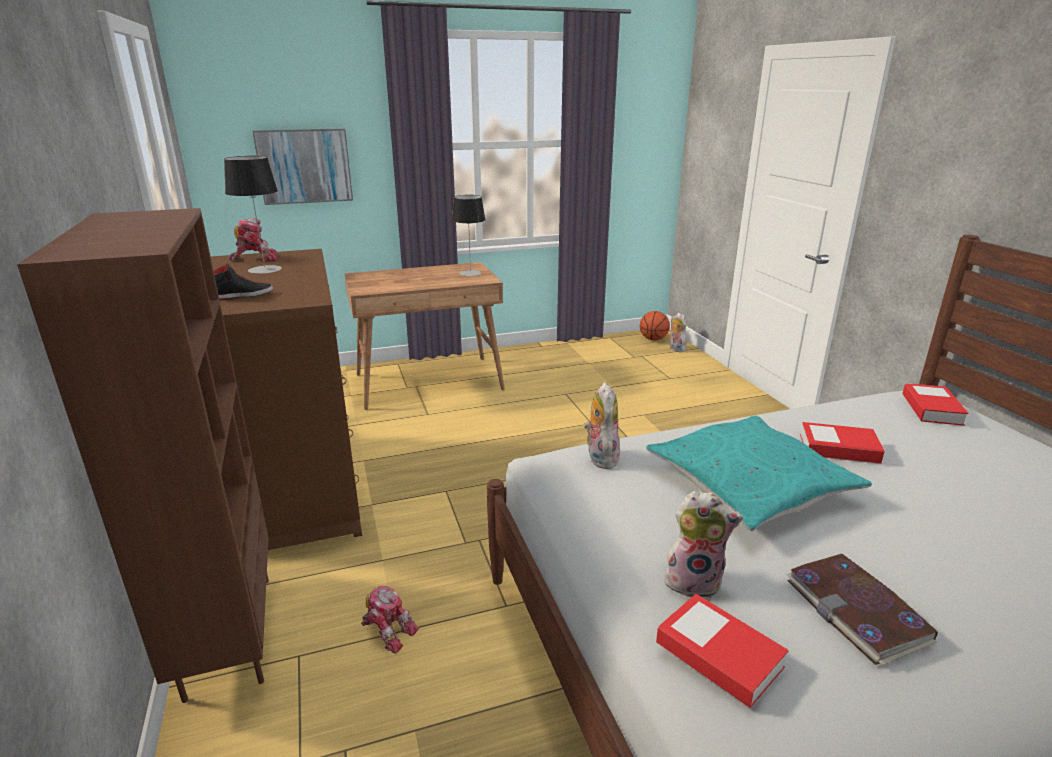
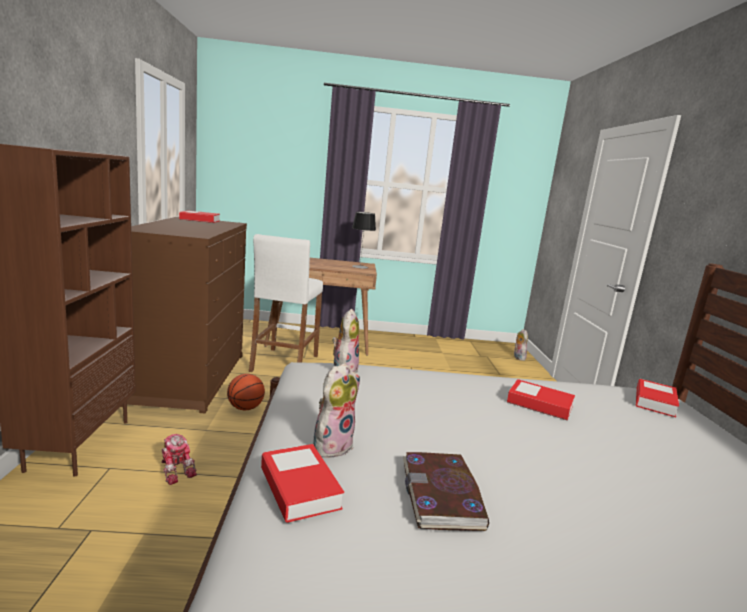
camera: 15 degrees right, 10 degrees down
(241, 295) = (163, 228): black shoe -> none
(255, 258) = (200, 220): toy robot -> book
(265, 269) = (196, 223): table lamp -> none
(304, 166) = (269, 182): picture -> none
(409, 430) = (284, 363): none -> white stool
(653, 339) = (504, 348): basketball -> basketball (245, 408)
(694, 581) = (332, 445): plush toy -> plush toy turned 75 degrees counterclockwise
(750, 485) = (439, 407): turquoise pillow -> none

